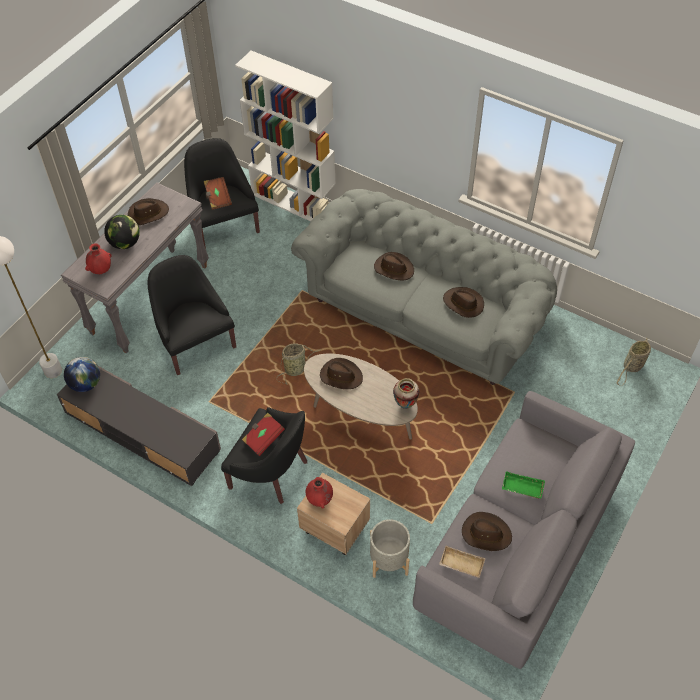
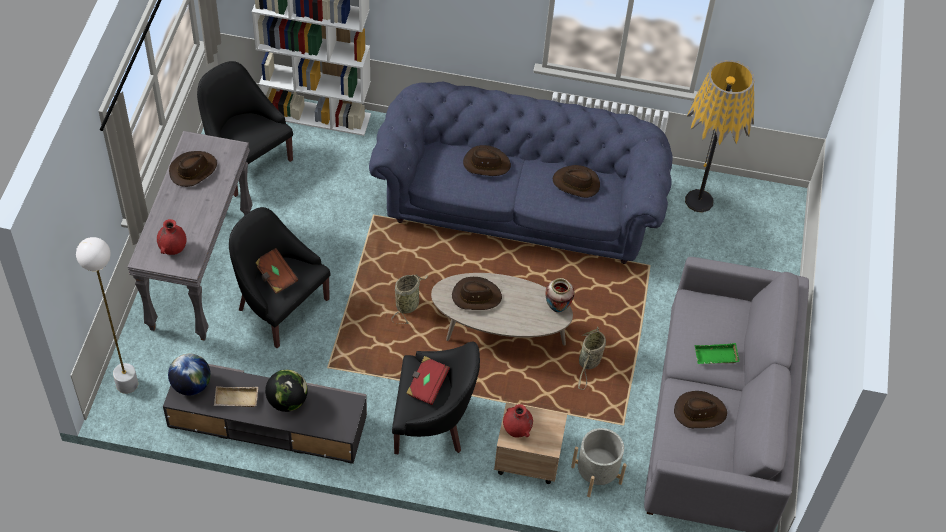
camera: 25 degrees left, 0 degrees up
(125, 243) = (184, 211): globe -> globe (287, 401)
(217, 198) = (243, 132): brown book -> brown book (275, 276)
(424, 312) = (519, 204): grey sofa -> blue sofa
(460, 564) = (688, 449): beige tray -> beige tray (235, 400)
(582, 349) = (699, 201): none -> floor lamp
(632, 367) = (756, 207): basket -> basket (589, 363)

